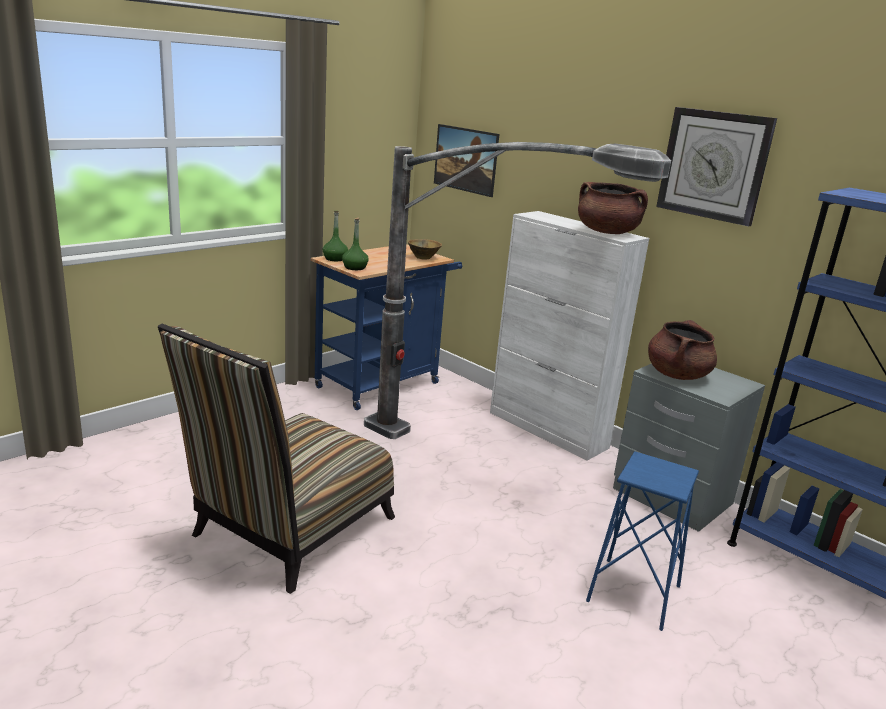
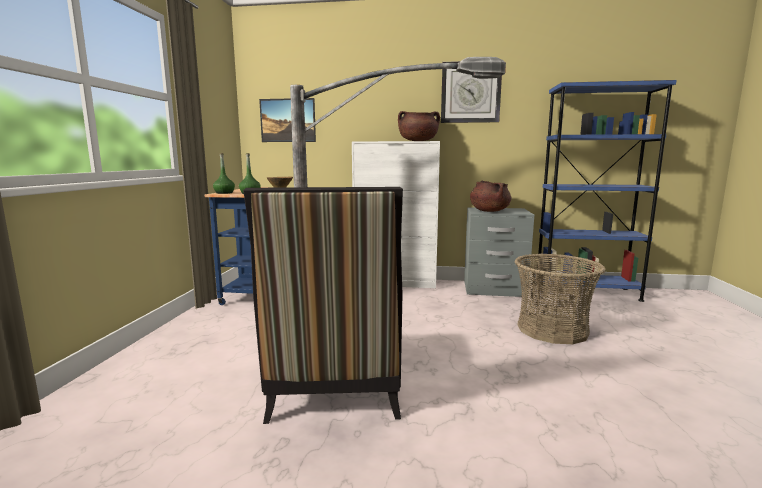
camera: 35 degrees left, 10 degrees down
(633, 593) = (552, 329): blue stool -> basket

